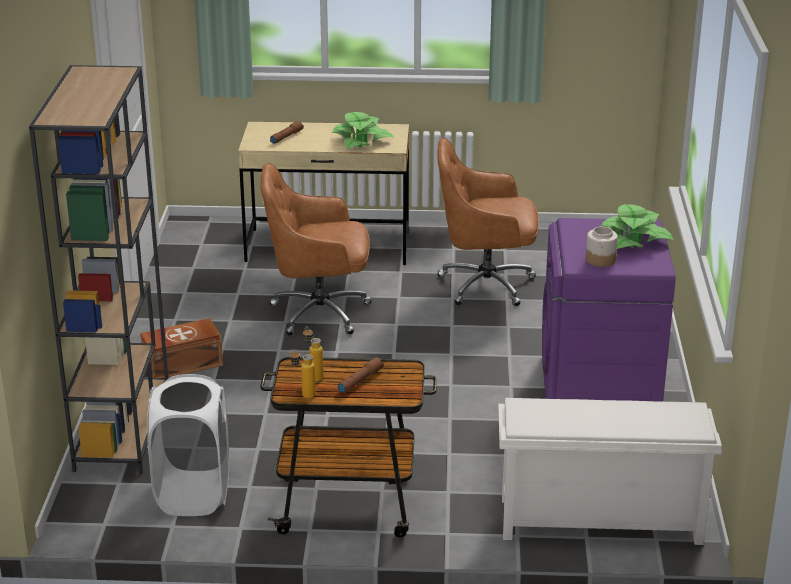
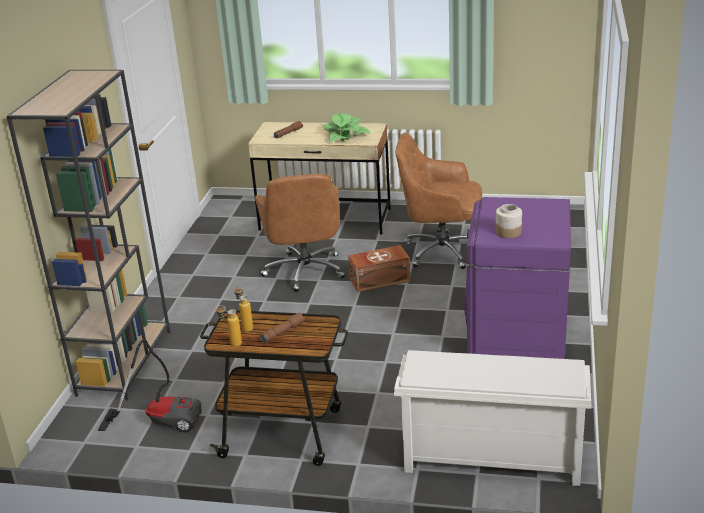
camera: 10 degrees right, 0 degrees up
(181, 364) = (186, 310): brown storage box -> brown storage box (378, 280)
(193, 494) = (161, 419): white laundry basket -> vacuum cleaner
(319, 312) = (304, 271): brown office chair -> brown office chair turned 105 degrees counterclockwise
(635, 238) = (543, 214): potted plant -> none

